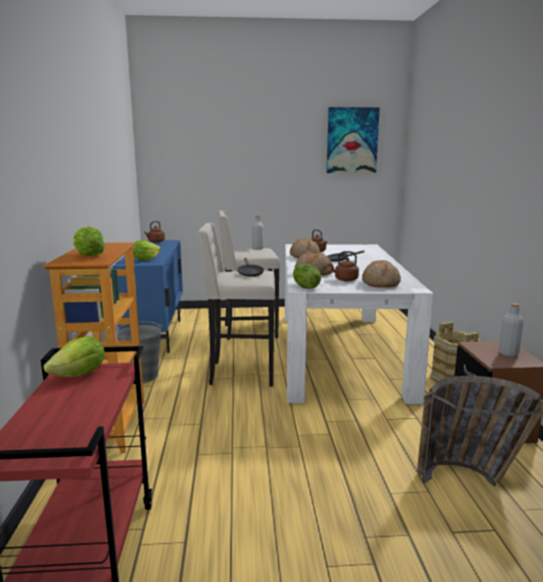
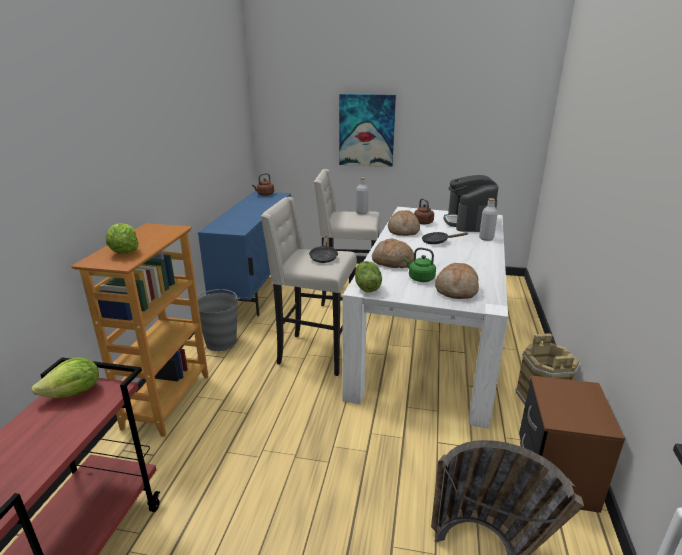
camera: 15 degrees right, 10 degrees up
(145, 259) = (234, 224): lettuce -> none
(344, 280) = (420, 278): brown kettle -> green kettle
(352, 140) = (490, 86): picture -> picture (366, 130)
(355, 249) = (469, 222): none -> coffee machine
(508, 353) = (583, 406): grey bottle -> grey bottle (486, 238)

